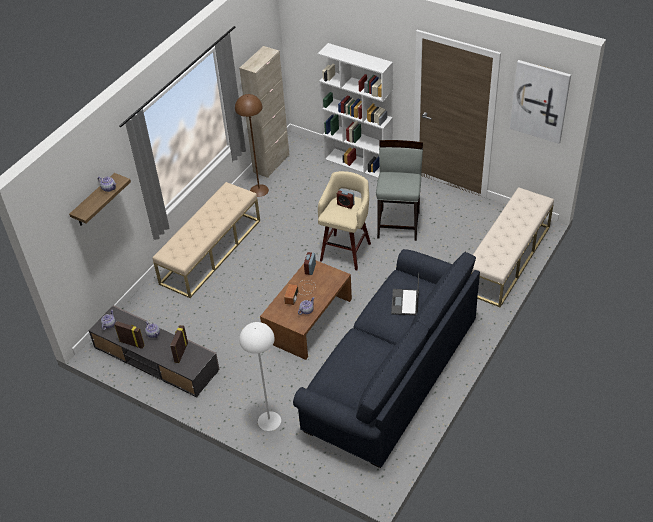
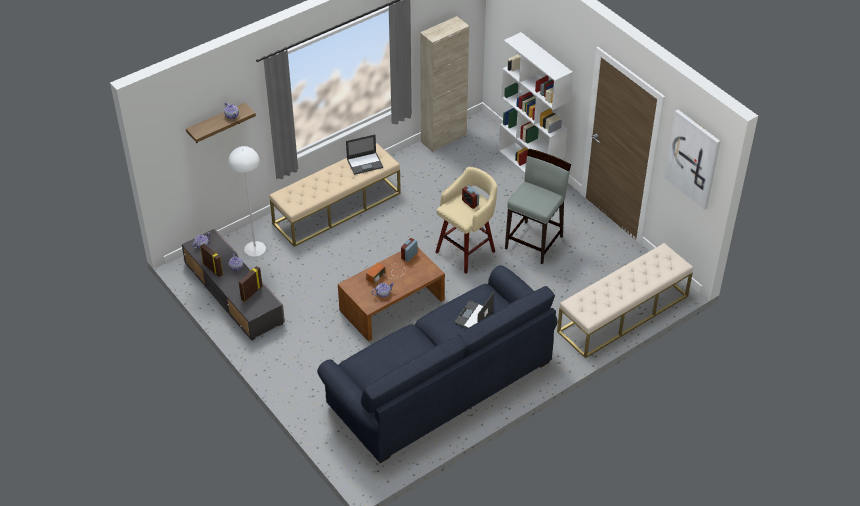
camera: 20 degrees right, 0 degrees up
(226, 202) = (365, 163): none -> laptop
(259, 190) = (416, 162): brown floor lamp -> none
(269, 421) = (304, 385): white floor lamp -> white floor lamp (255, 249)

